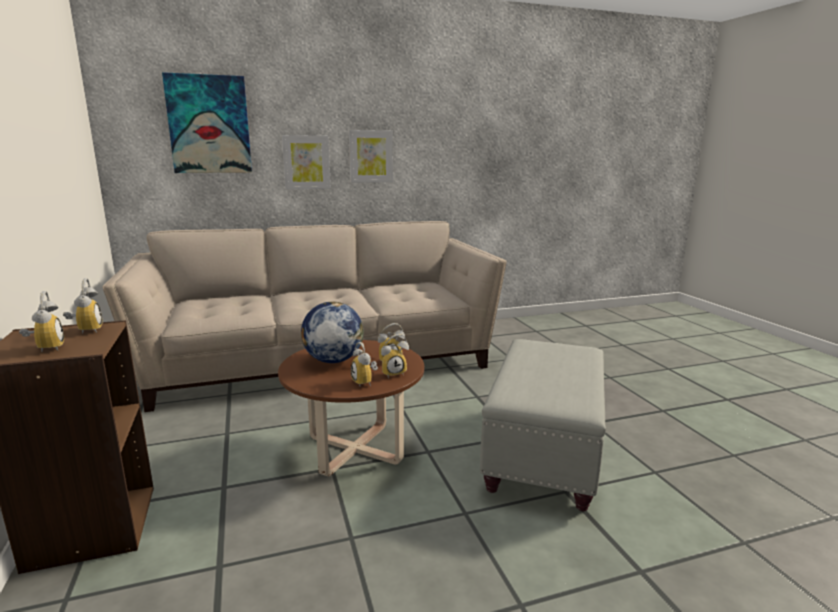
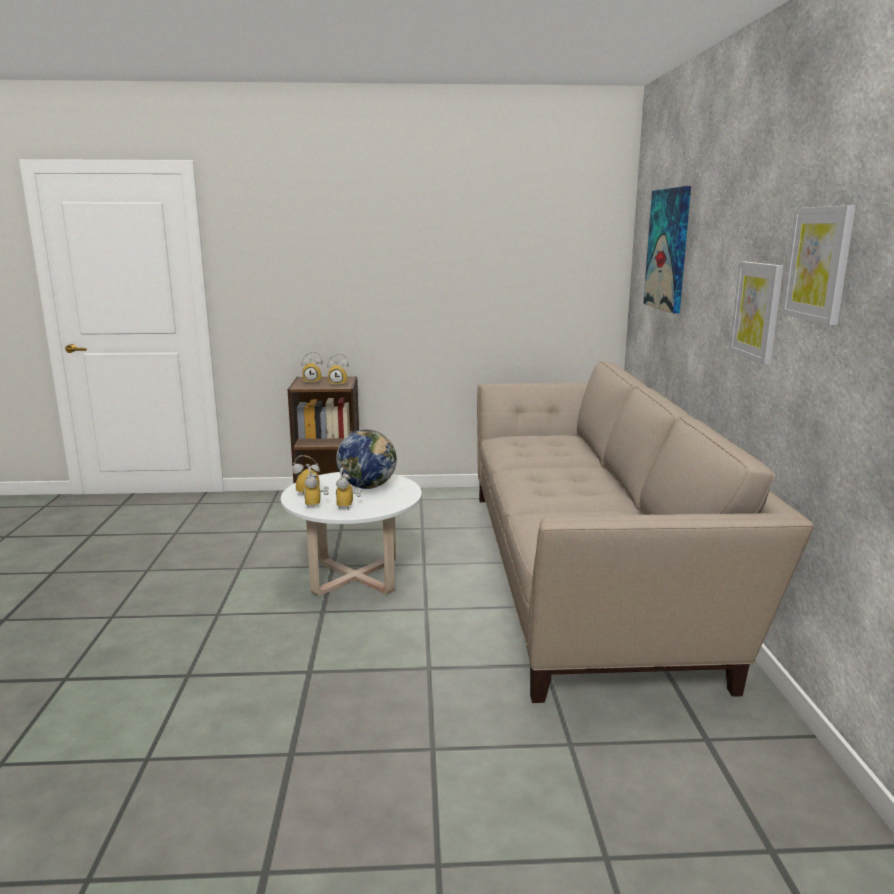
camera: 105 degrees right, 0 degrees up
(306, 162) = (710, 308): picture -> picture (819, 264)
(355, 449) = (355, 577): brown coffee table -> white coffee table
(544, 451) = (262, 684): grey ottoman -> none

